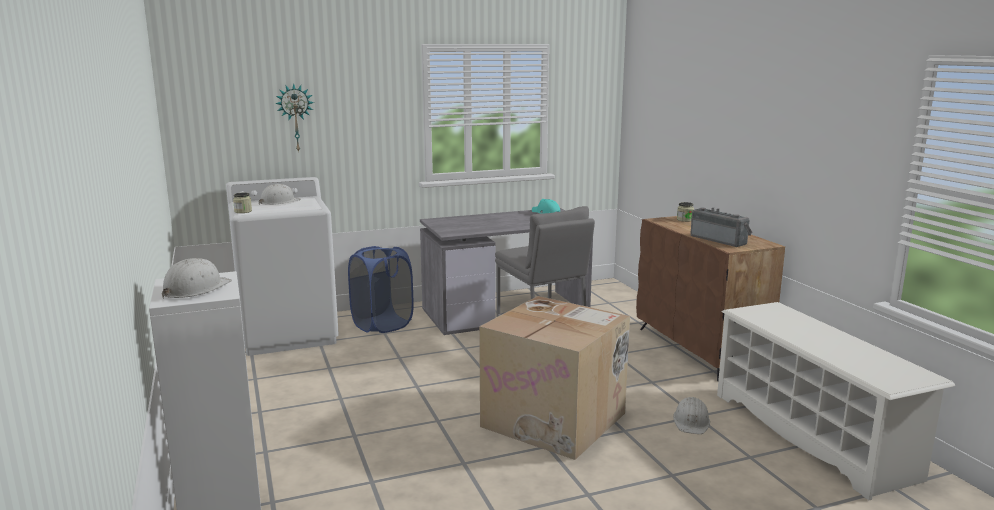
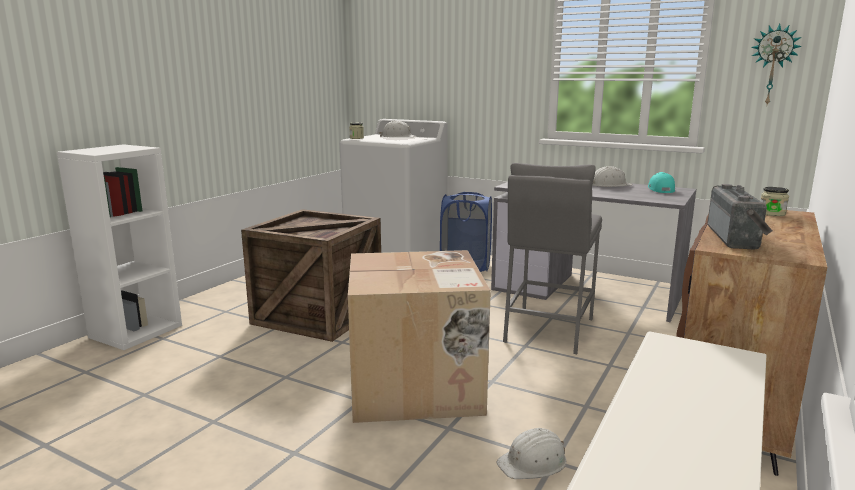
camera: 50 degrees right, 0 degrees up
(195, 289) = (106, 149): white hard hat -> white hard hat (609, 185)
(295, 118) = (437, 66): wall clock -> wall clock (773, 65)
(365, 412) = (318, 315): none -> crate

